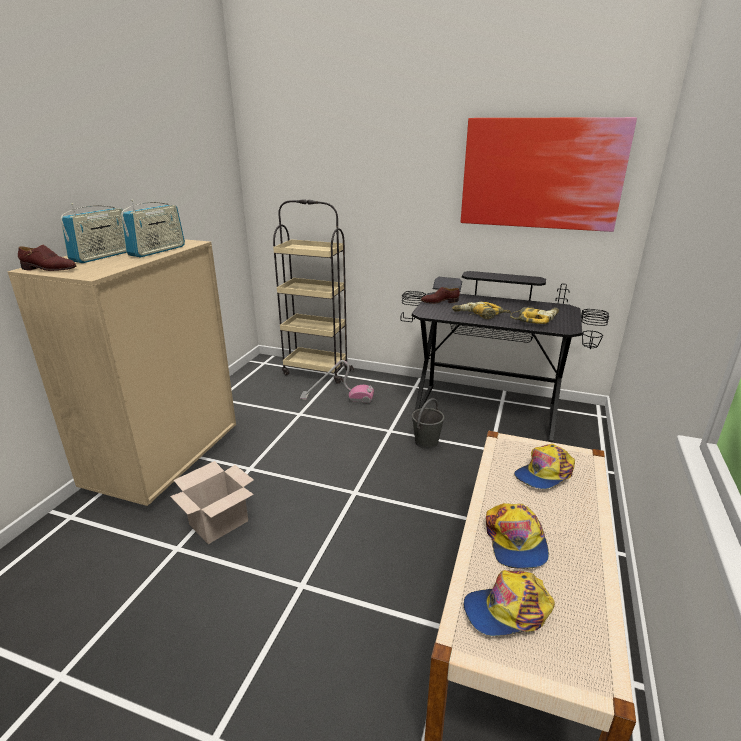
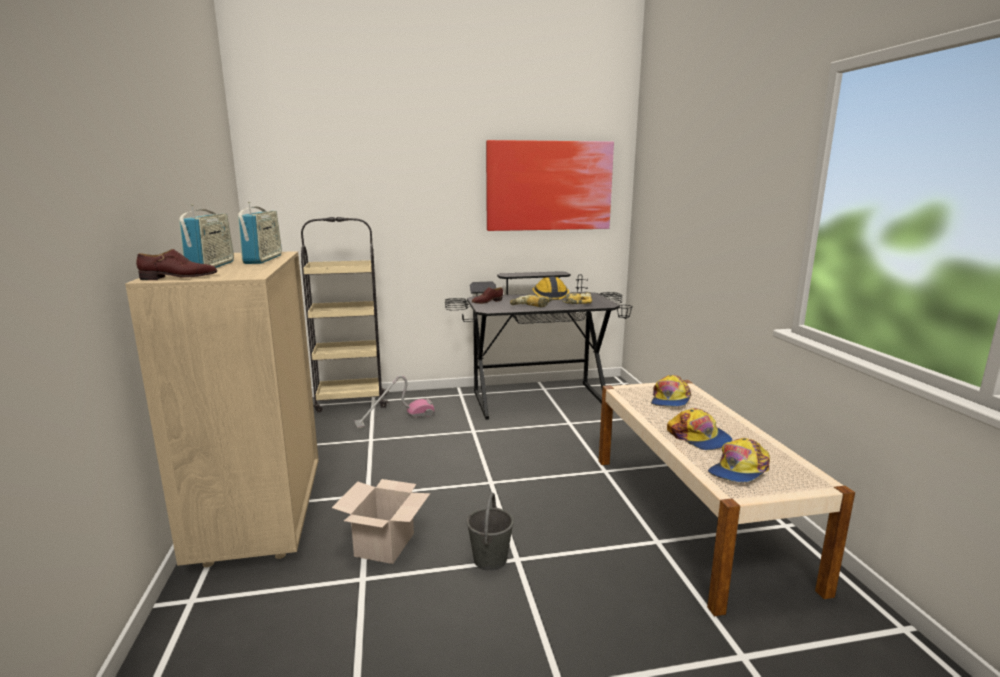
camera: 30 degrees left, 10 degrees down
(426, 442) = (513, 431): grey bucket -> grey bucket (490, 560)
(518, 303) = (549, 295): none -> hard hat

